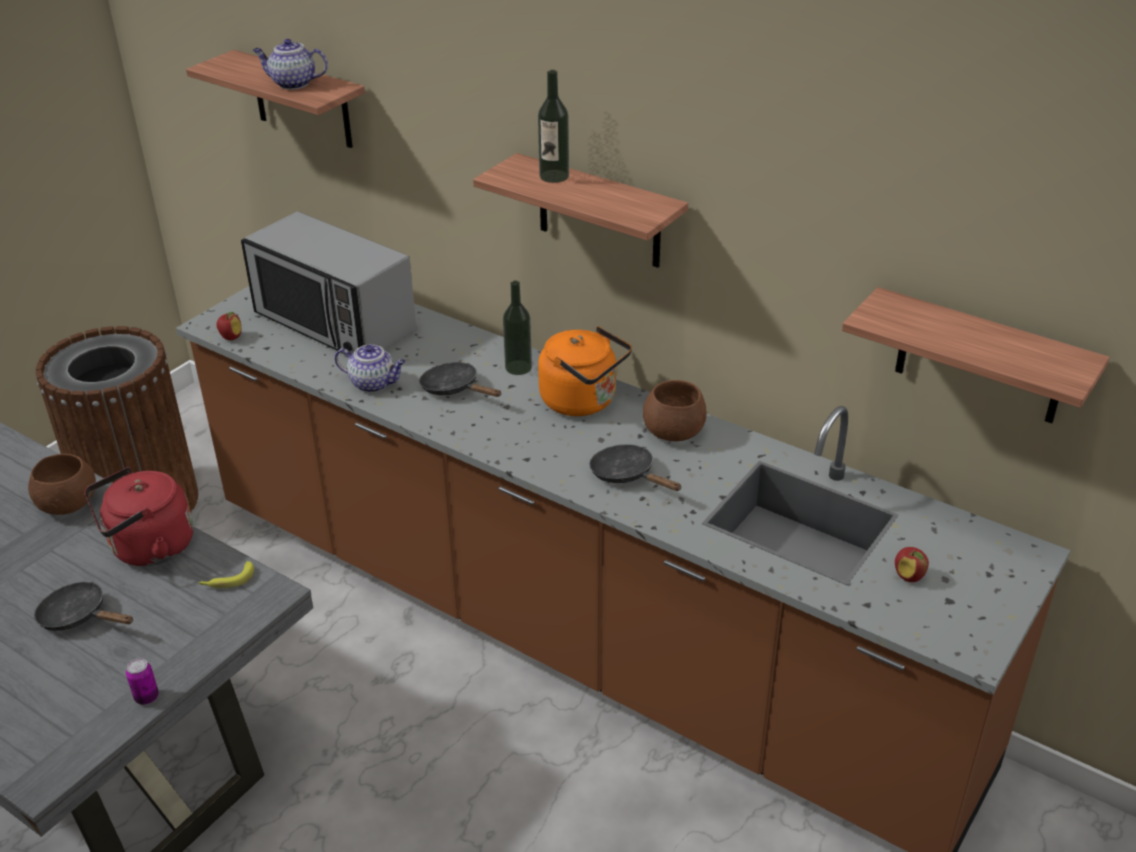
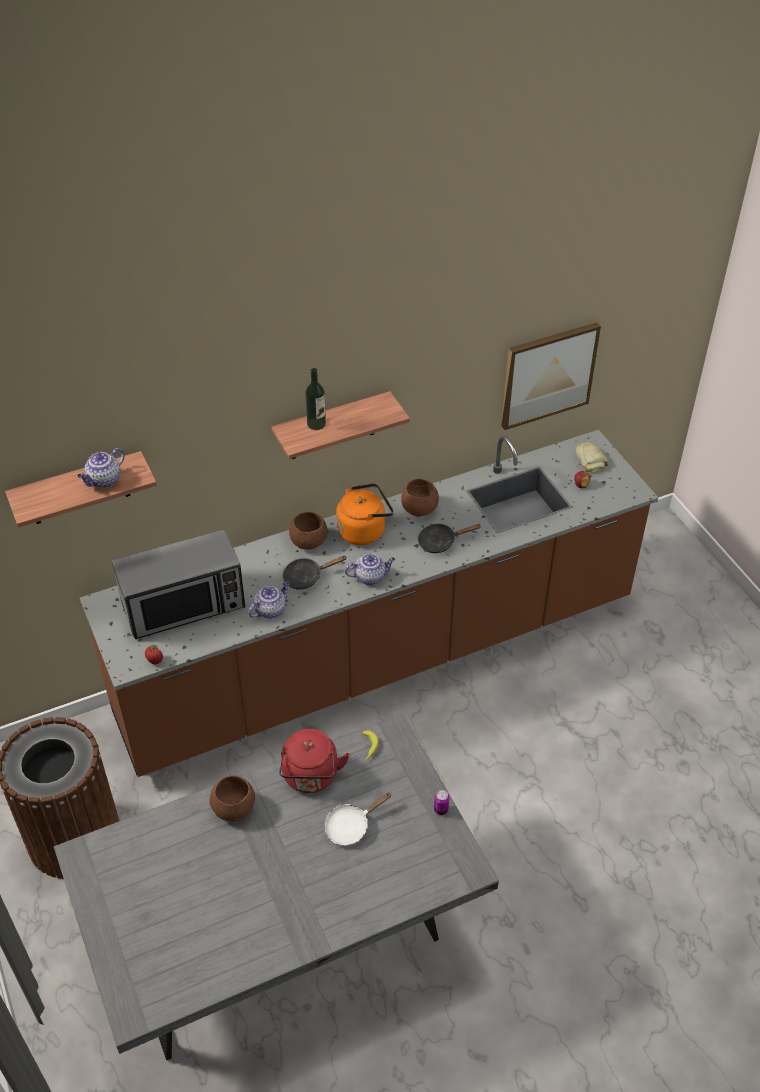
camera: 60 degrees left, 10 degrees up
(79, 616) = (351, 826): black frying pan -> white frying pan
(500, 439) = (370, 577): none -> teapot
(518, 367) = (308, 542): bottle -> brown bowl
(980, 358) = (548, 374): shelf -> picture
(984, 567) = (591, 460): none -> bread

